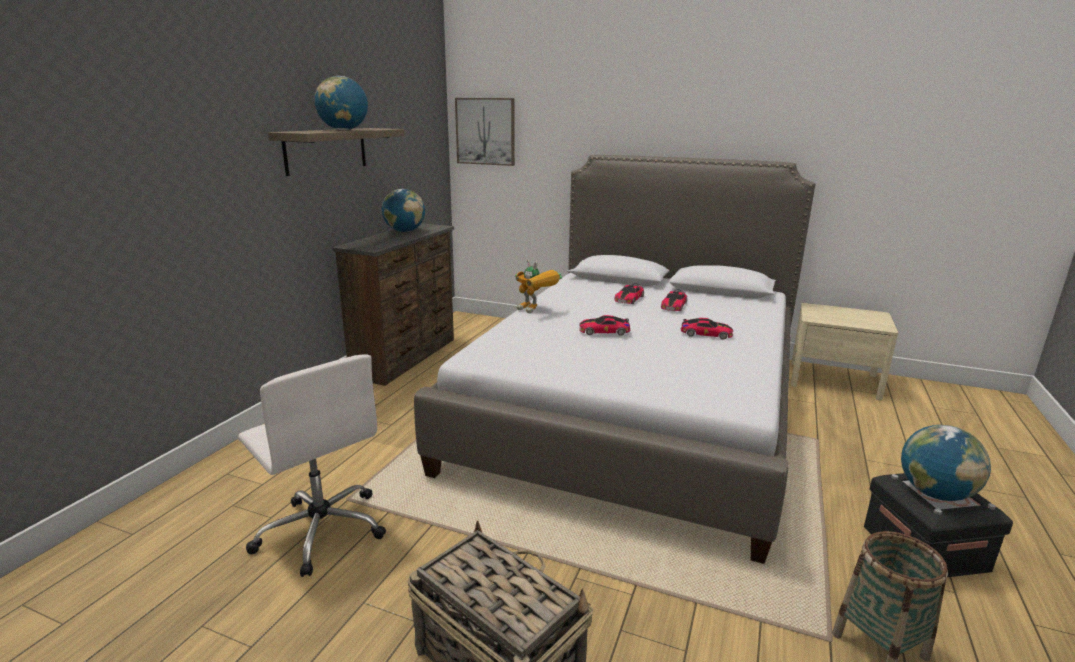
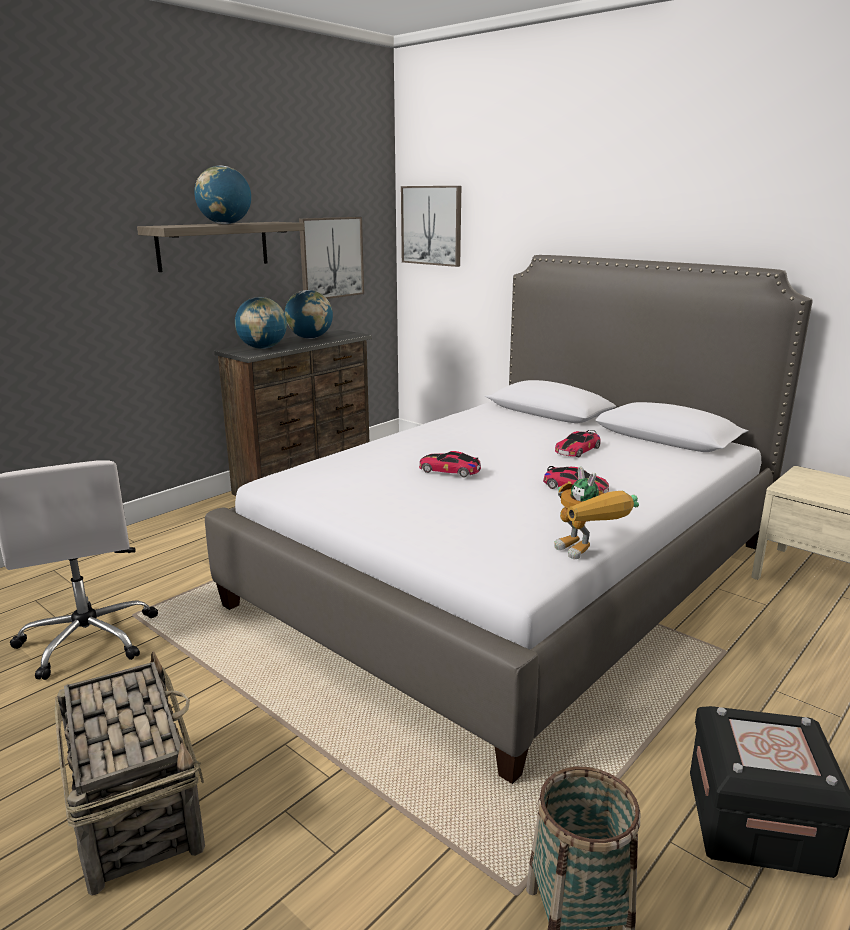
camera: 20 degrees right, 0 degrees up
(408, 160) = (331, 258): none -> picture
(536, 310) = (403, 439): toy robot -> toy robot (587, 555)
(629, 299) = (530, 436): toy car -> none
(935, 493) = (761, 745): globe -> globe (263, 348)

